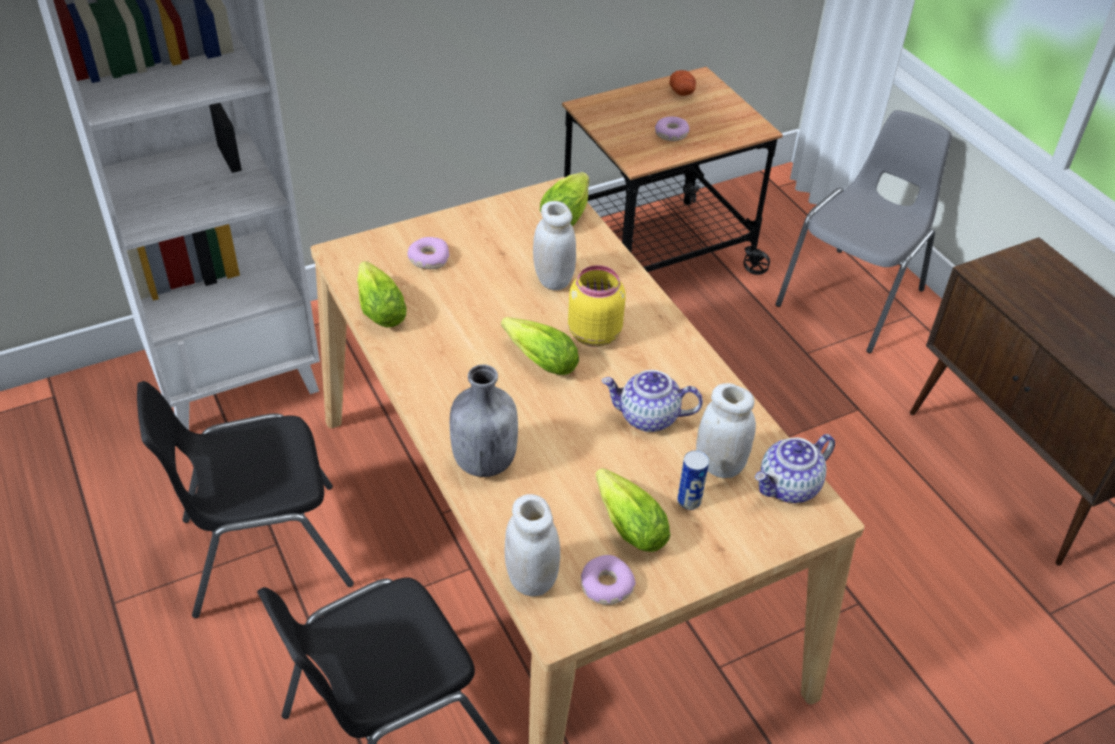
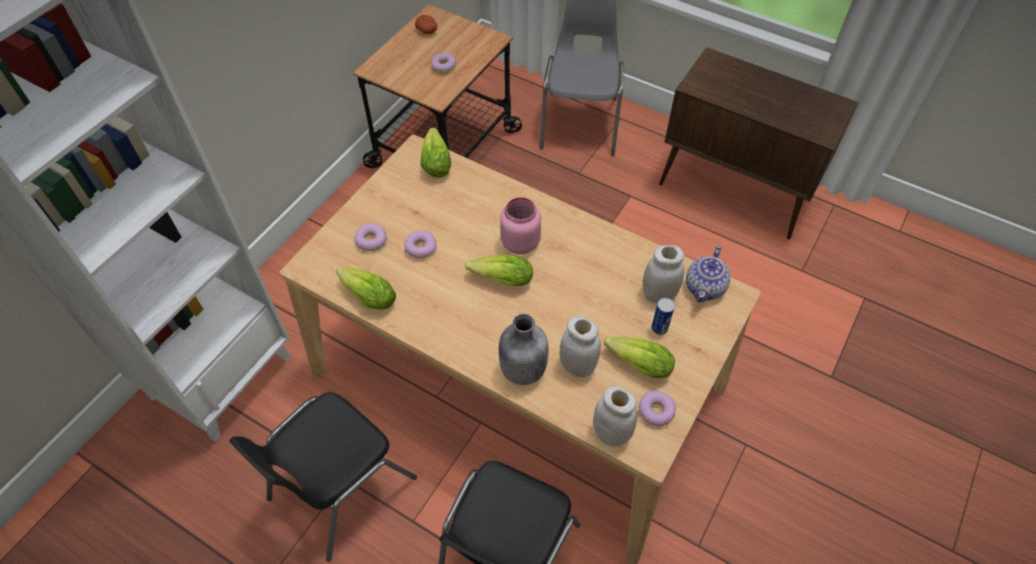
camera: 30 degrees left, 10 degrees up
(476, 289) = (420, 248): none -> donut
(553, 280) = (465, 216): white jar -> white jar (577, 366)
(593, 333) = (519, 242): yellow jar -> pink jar
(648, 417) = (595, 285): teapot -> none

